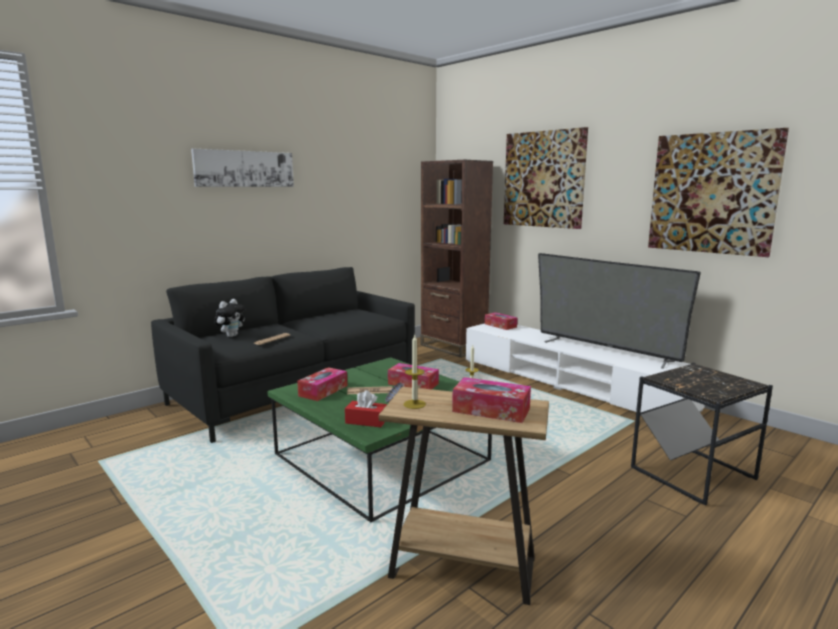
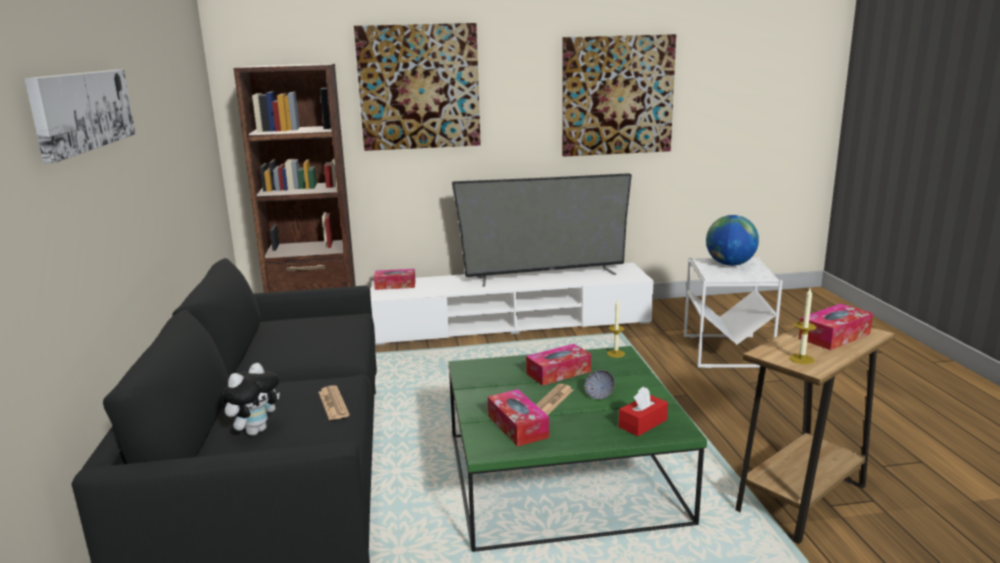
camera: 55 degrees left, 5 degrees up
(231, 336) = (255, 430): plush toy -> plush toy turned 60 degrees clockwise
(694, 474) = (726, 351): black side table -> white side table
(712, 378) = (730, 264): none -> globe

